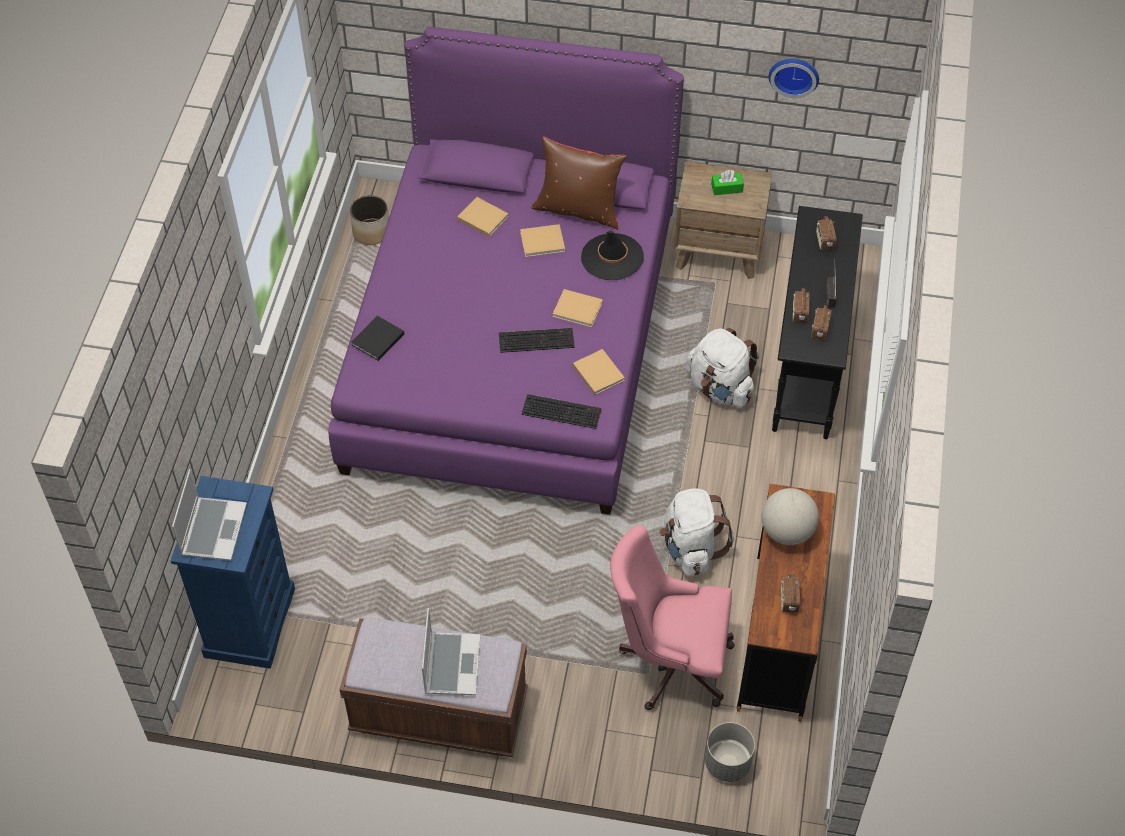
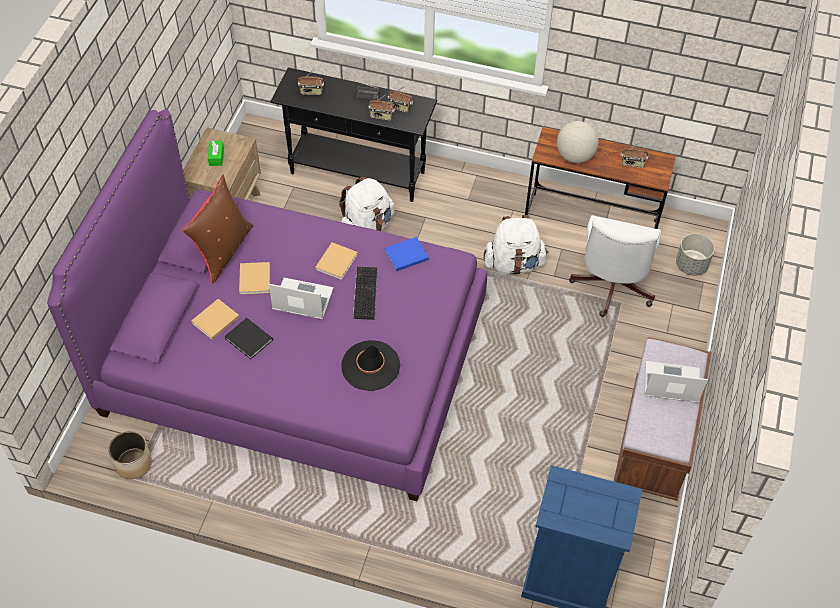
camera: 85 degrees left, 0 degrees up
(213, 529) = (596, 514): laptop -> laptop (302, 300)
(377, 340) = (347, 410): black book -> black book (249, 340)
(562, 411) = (443, 282): keyboard -> none
(597, 372) = (405, 255): beige book -> blue book
(612, 257) = (283, 233): black hat -> black hat (370, 366)
(669, 661) = (610, 288): pink office chair -> white office chair
(794, 74) = (189, 40): wall clock -> none

